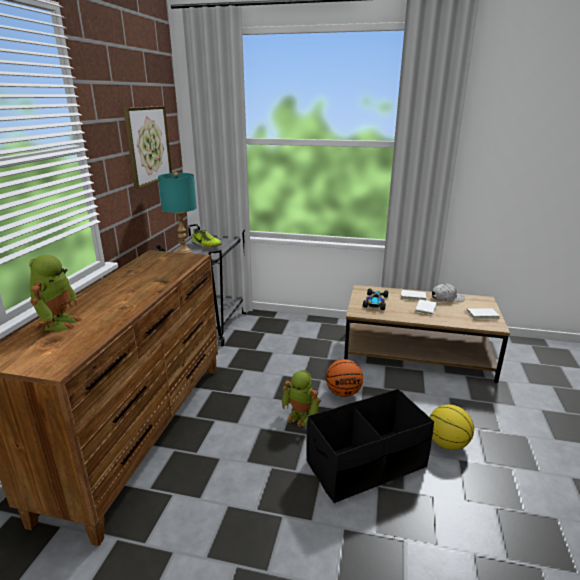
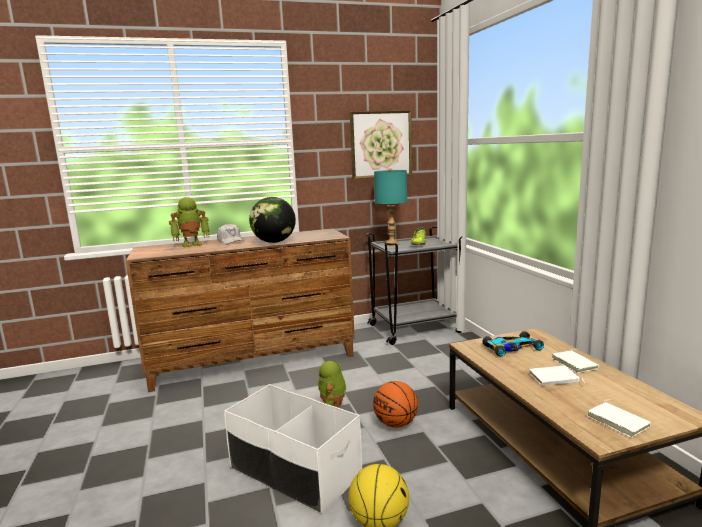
camera: 60 degrees right, 10 degrees down
(158, 282) = (274, 242): none -> globe
(366, 464) = (294, 471): black storage box -> white storage box
(447, 298) = (621, 385): white cap -> white cap (230, 241)

